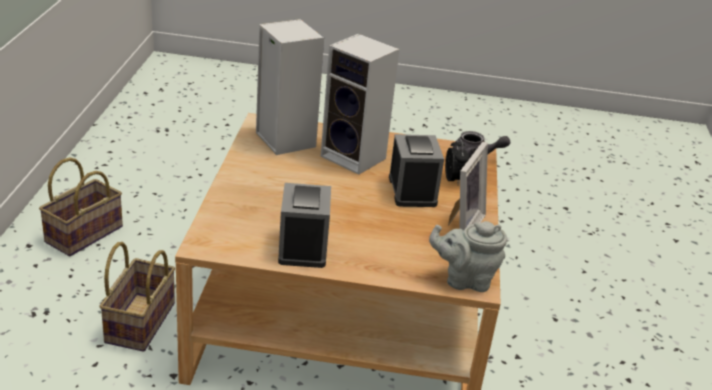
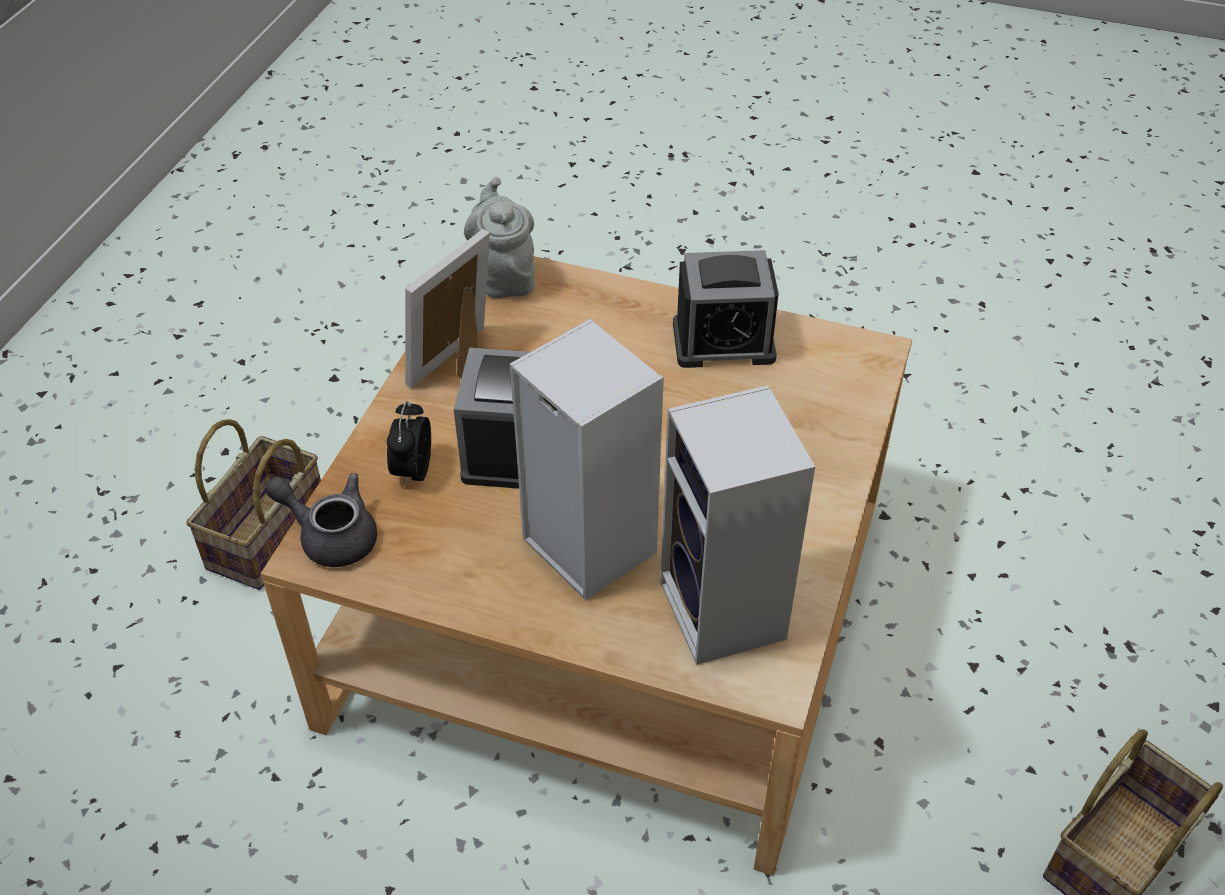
camera: 165 degrees left, 15 degrees up
(139, 321) = (952, 617): basket -> basket (267, 539)
(303, 247) = (723, 342): alarm clock -> alarm clock turned 105 degrees counterclockwise
(465, 280) = (505, 276): grey teapot -> grey teapot turned 120 degrees counterclockwise

